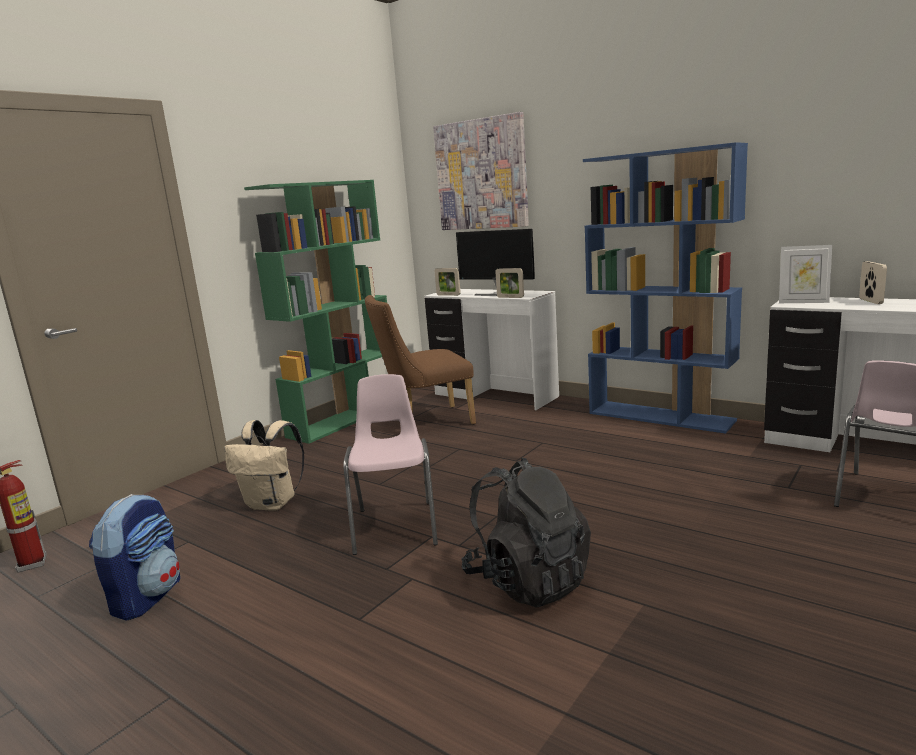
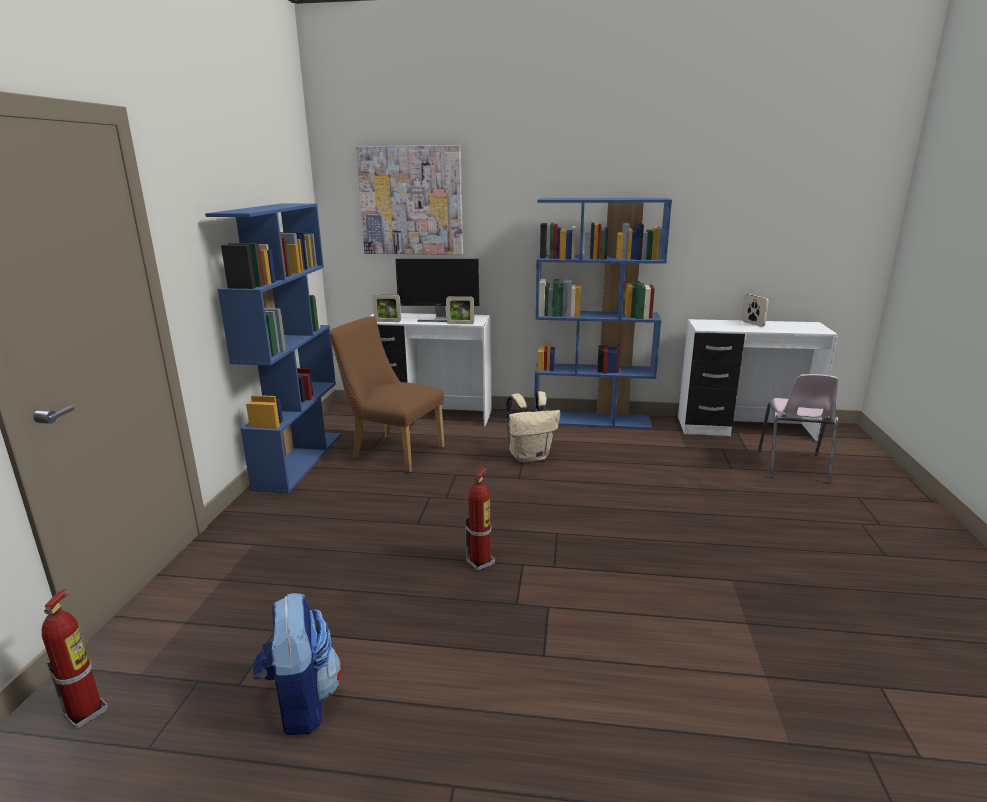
camera: 30 degrees left, 5 degrees up
(273, 503) = (326, 567): beige backpack -> beige backpack (530, 457)
(344, 419) = (299, 460): green bookcase -> blue bookcase
(396, 526) = (481, 562): pink chair -> fire extinguisher
(425, 422) = (392, 452): brown chair -> brown chair turned 75 degrees clockwise
(528, 581) = (639, 584): black backpack -> none
(803, 302) = (711, 325): picture frame -> none

